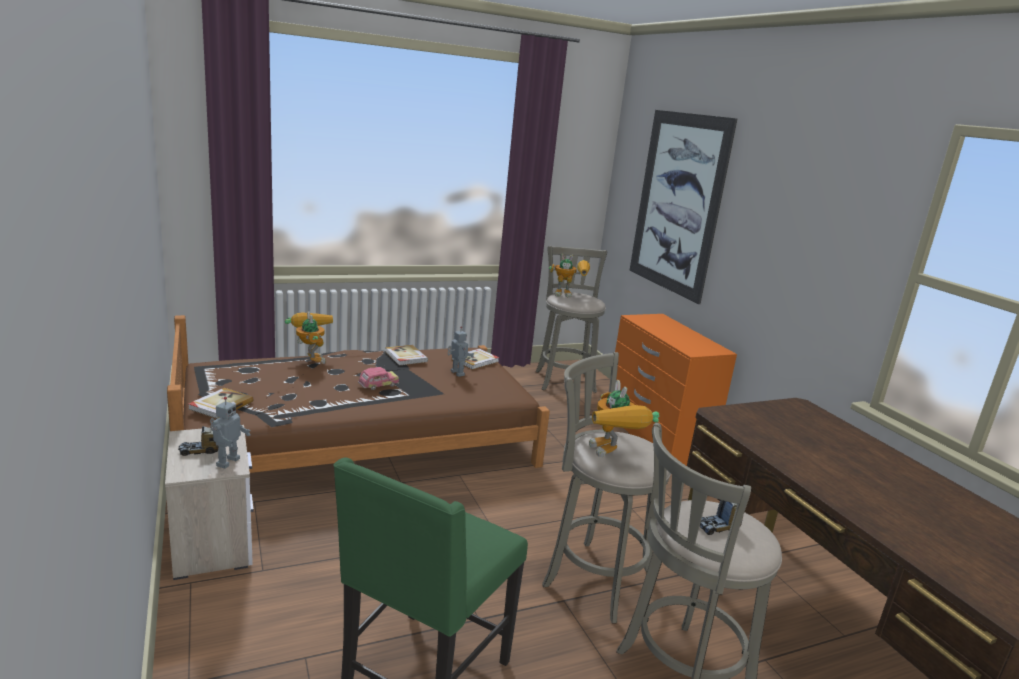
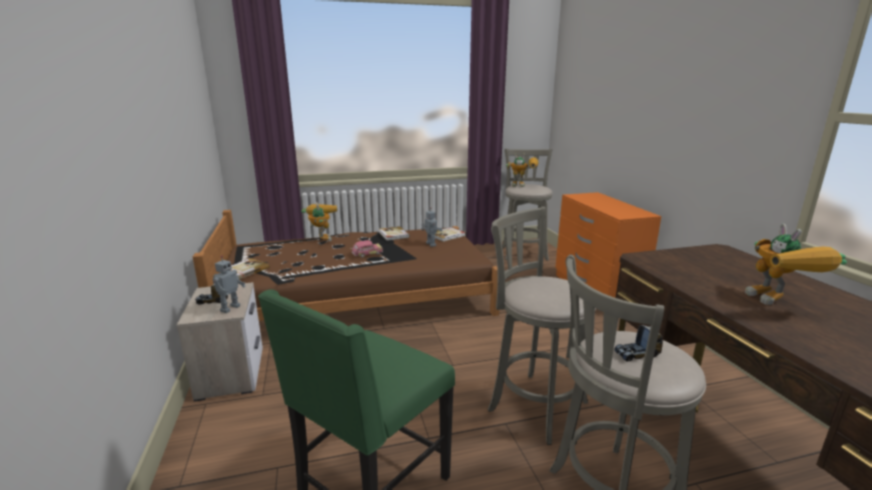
camera: 10 degrees right, 0 degrees up
(613, 455) = (540, 294): toy robot -> toy robot (779, 303)
(678, 203) = (605, 100): picture -> none

